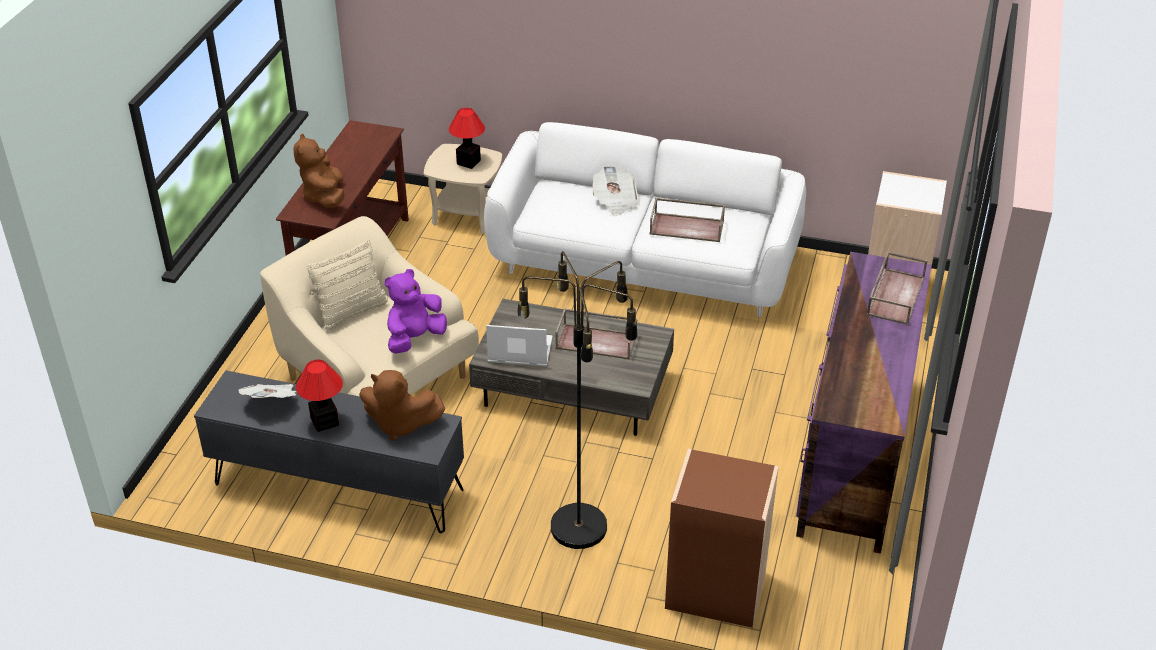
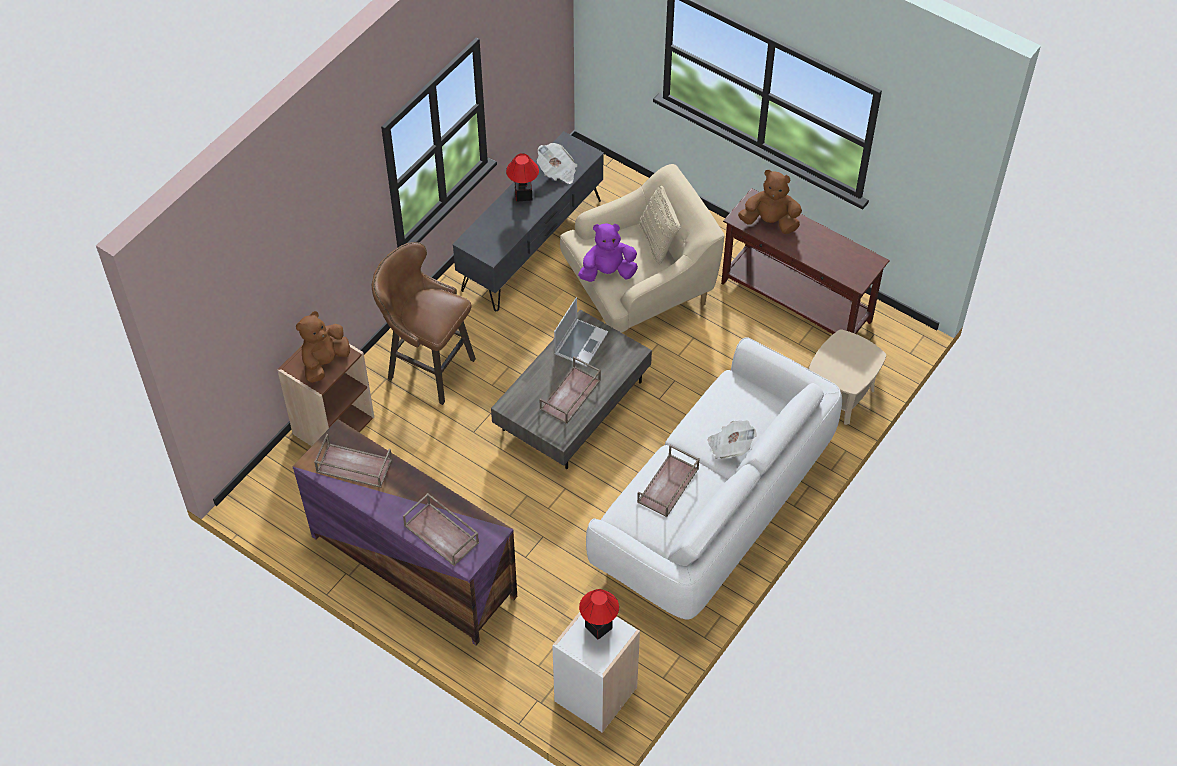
camera: 110 degrees right, 15 degrees up
(400, 424) = (501, 233): brown plush toy -> brown plush toy (324, 362)
(415, 339) = (608, 272): purple plush toy -> purple plush toy turned 75 degrees counterclockwise
(469, 162) = (847, 365): table lamp -> table lamp (599, 628)
(580, 527) = (428, 367): floor lamp -> brown stool
(865, 385) = (353, 466): none -> brown tray

